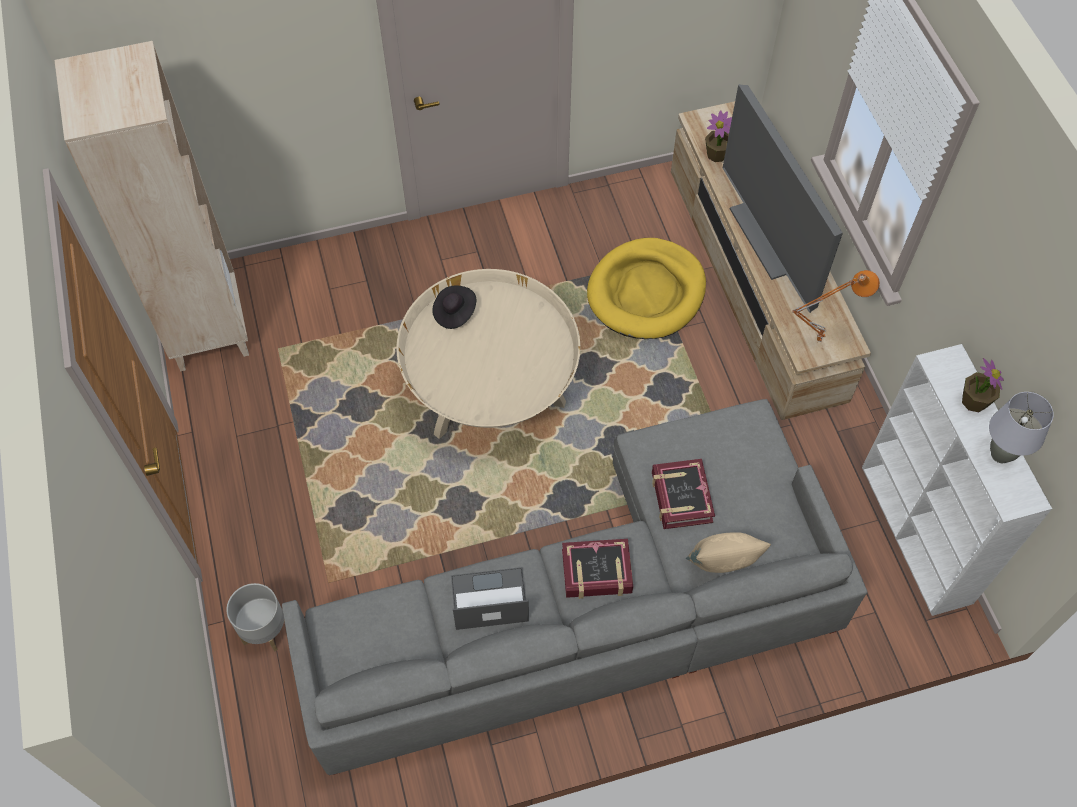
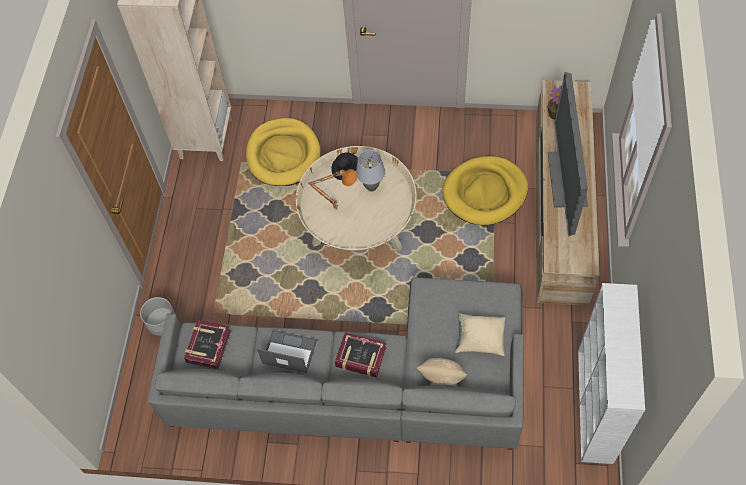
camera: 25 degrees right, 0 degrees up
(337, 320) = (283, 154): none -> yellow dog bed
(681, 497) = (433, 329): book -> book (208, 346)
(749, 491) = (479, 339): none -> beige pillow
(818, 340) = (567, 256): orange table lamp -> orange table lamp (336, 208)
(974, 401) = (626, 324): potted plant -> none
(1000, 454) = (627, 364): grey table lamp -> grey table lamp (371, 187)

